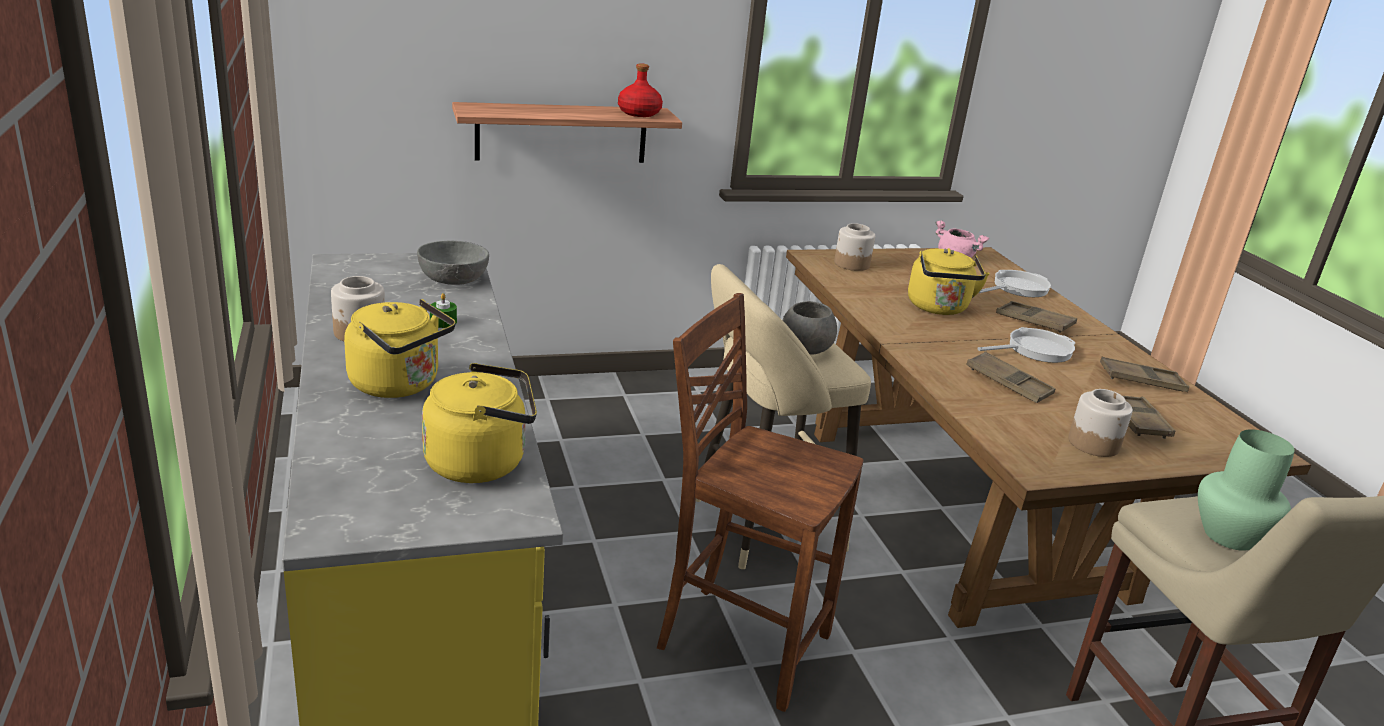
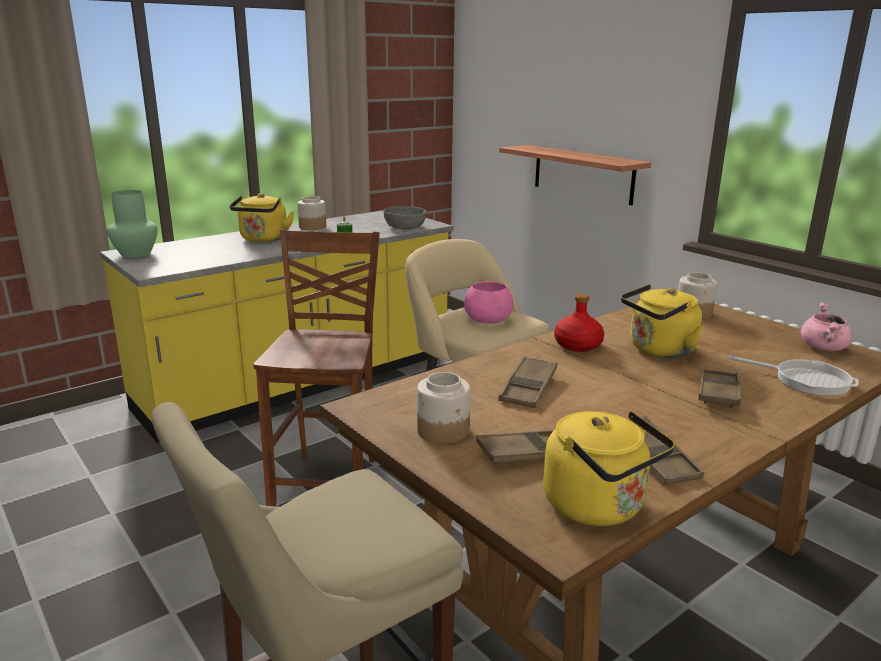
camera: 70 degrees right, 5 degrees down
(482, 462) = (196, 260): yellow kettle -> yellow kettle (599, 507)
(639, 113) = (613, 160): red bottle -> red bottle (578, 345)
(806, 347) = (489, 319): grey bowl -> pink bowl
(1035, 350) = (635, 396): frying pan -> none
(1228, 535) = (333, 517): green vase -> green vase (136, 254)

